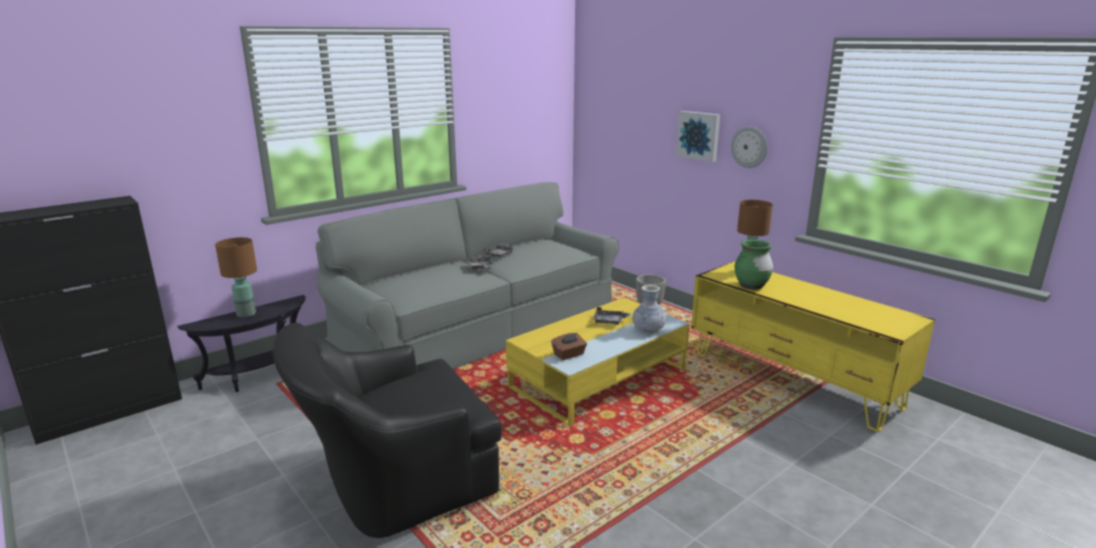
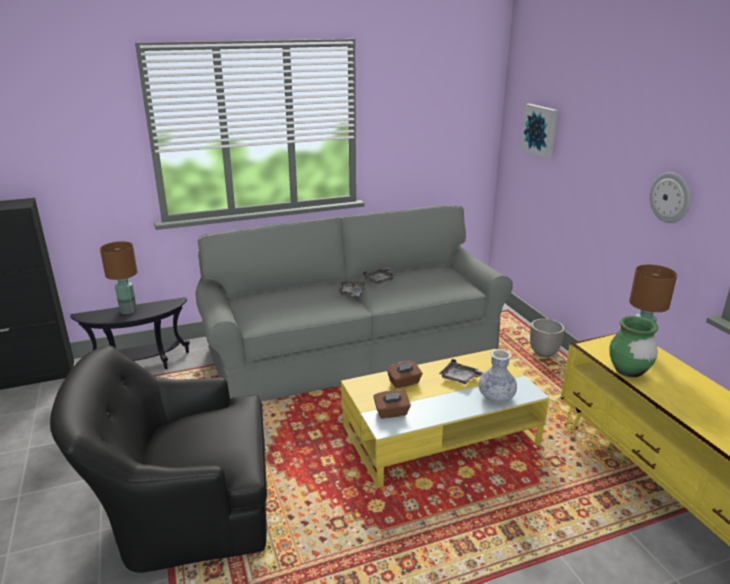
camera: 20 degrees right, 5 degrees up
(564, 332) = (404, 382): none -> brown tissue box
(699, 135) = (618, 174): picture -> picture (540, 130)

